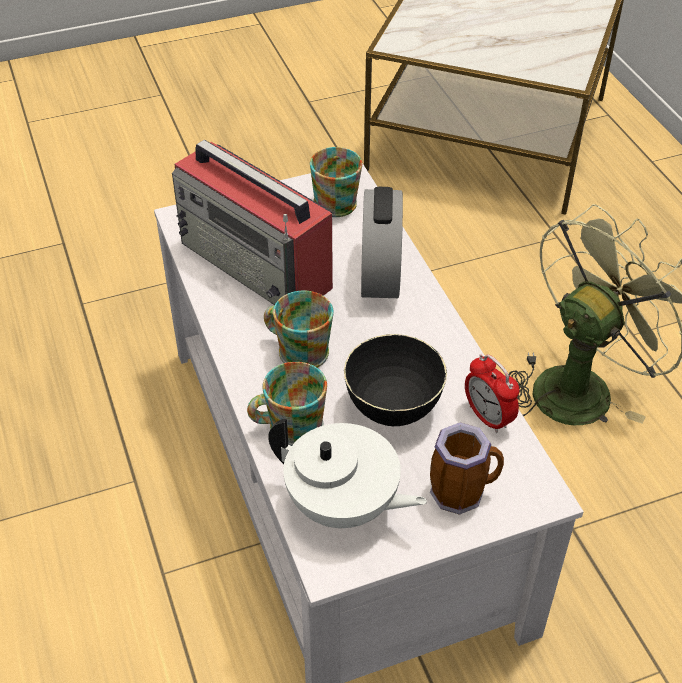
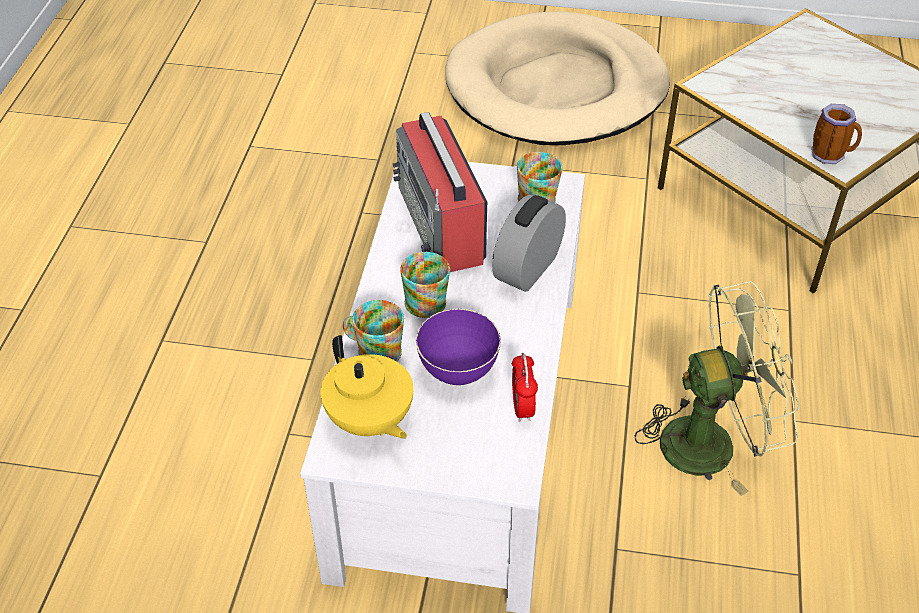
camera: 30 degrees right, 0 degrees up
(201, 110) = (556, 88): none -> beige dog bed
(343, 506) = (369, 421): white teapot -> yellow teapot
(393, 408) = (458, 370): black bowl -> purple bowl
(461, 491) = (459, 450): mug -> mug (831, 155)

